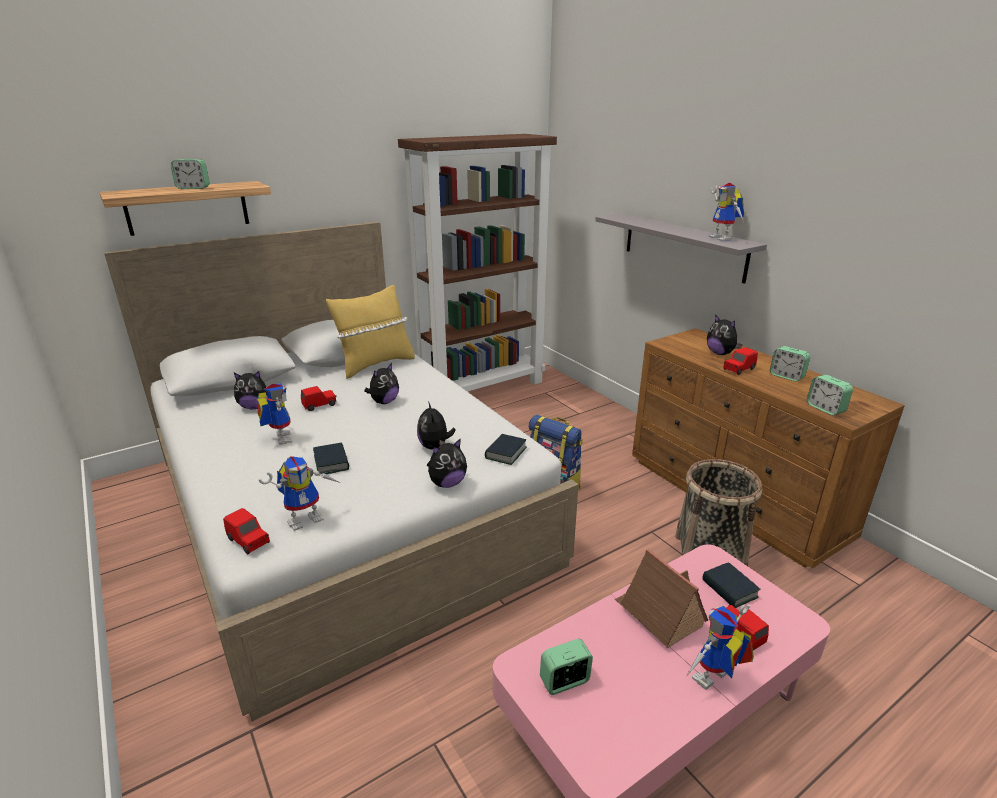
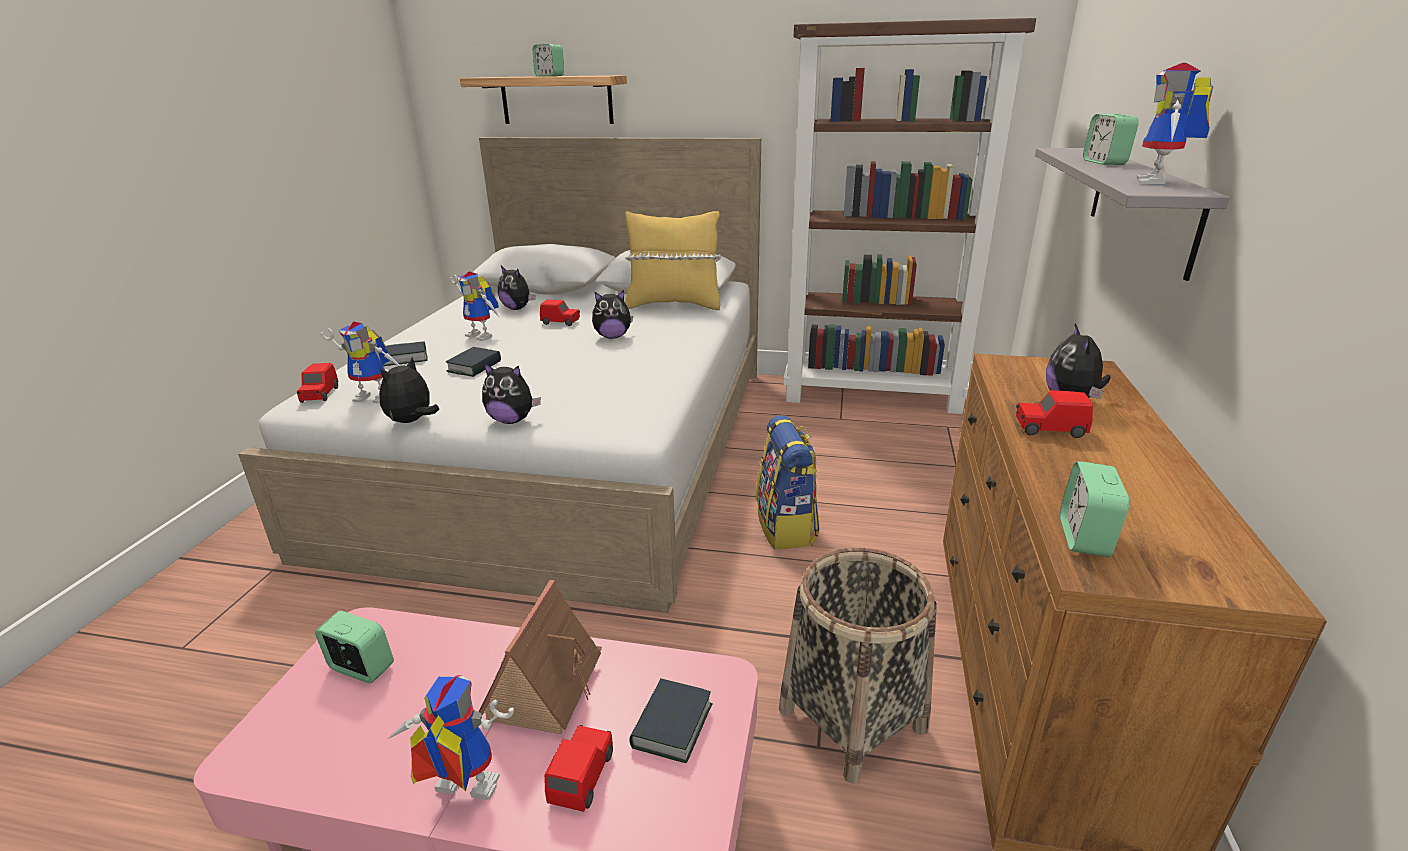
camera: 45 degrees right, 0 degrees up
(279, 438) = (484, 335): toy robot -> toy robot turned 105 degrees clockwise
(435, 446) = (570, 387): plush toy -> plush toy (412, 421)
(505, 453) = (614, 419): book -> book (405, 358)
(786, 376) = (1127, 469): alarm clock -> alarm clock (1104, 162)

